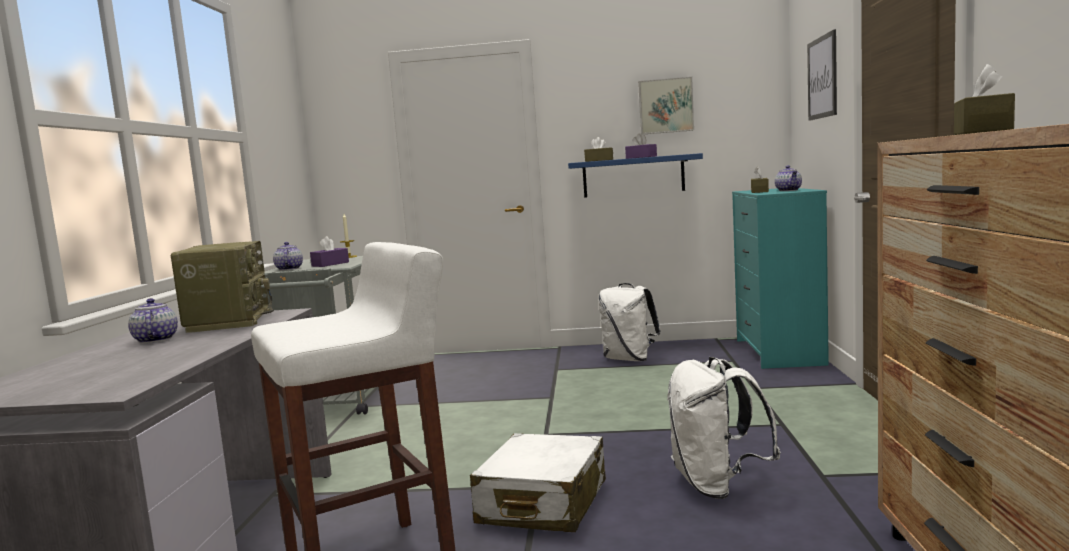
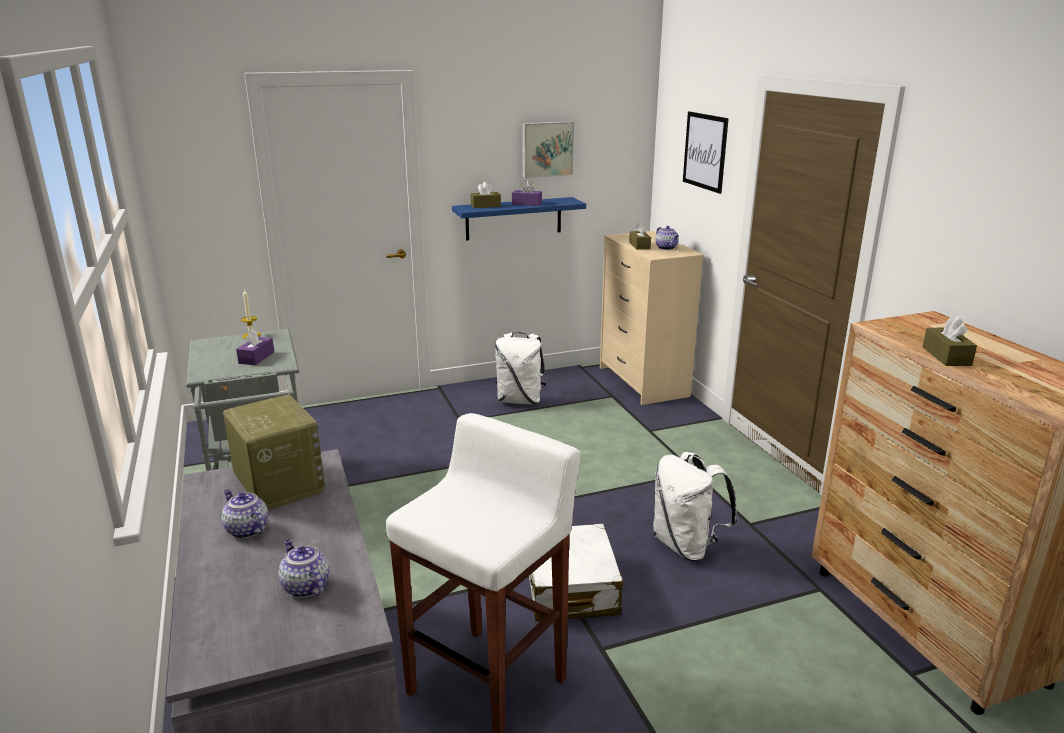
camera: 25 degrees left, 15 degrees up
(289, 269) = (216, 371): teapot -> teapot (305, 586)
(778, 352) = (642, 382): turquoise dresser -> beige dresser

